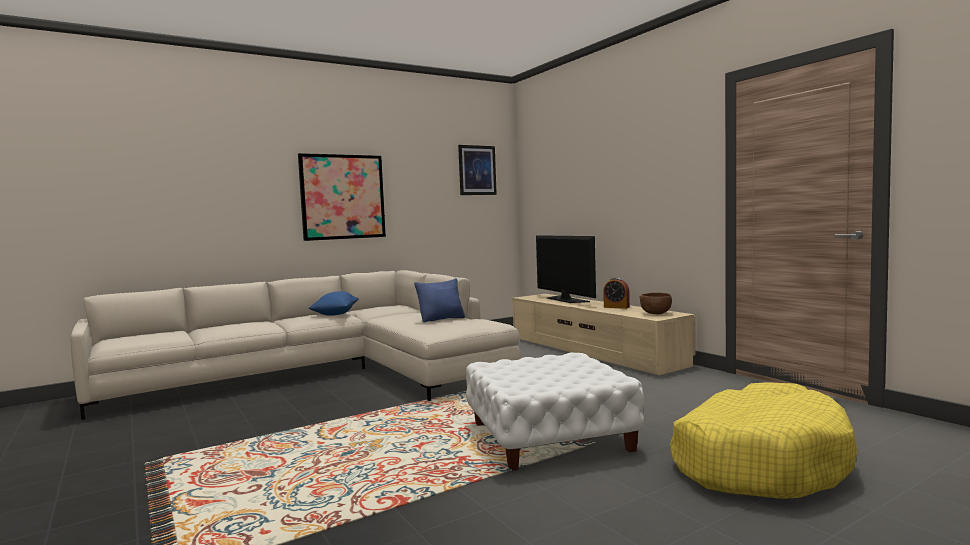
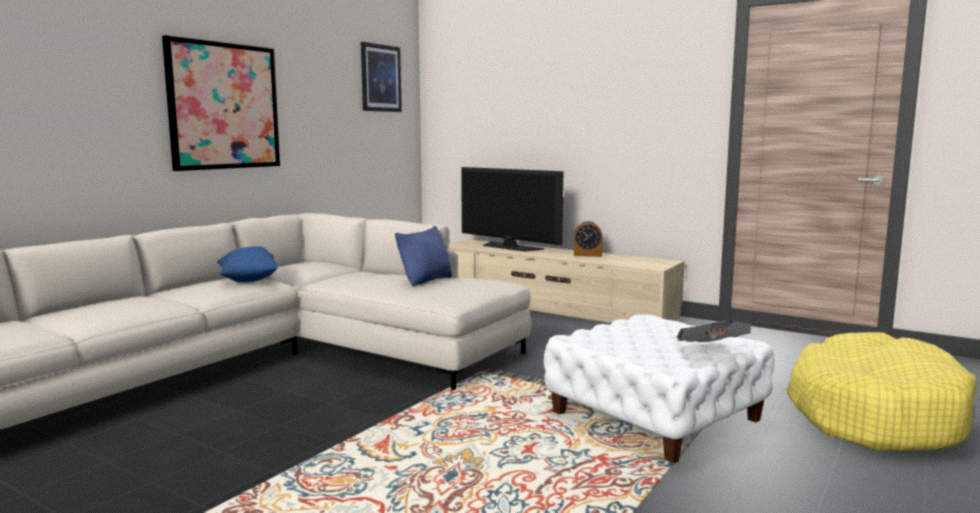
camera: 25 degrees left, 5 degrees up
(572, 382) = (711, 352): none -> newspaper
(656, 313) = (644, 261): brown bowl -> none

